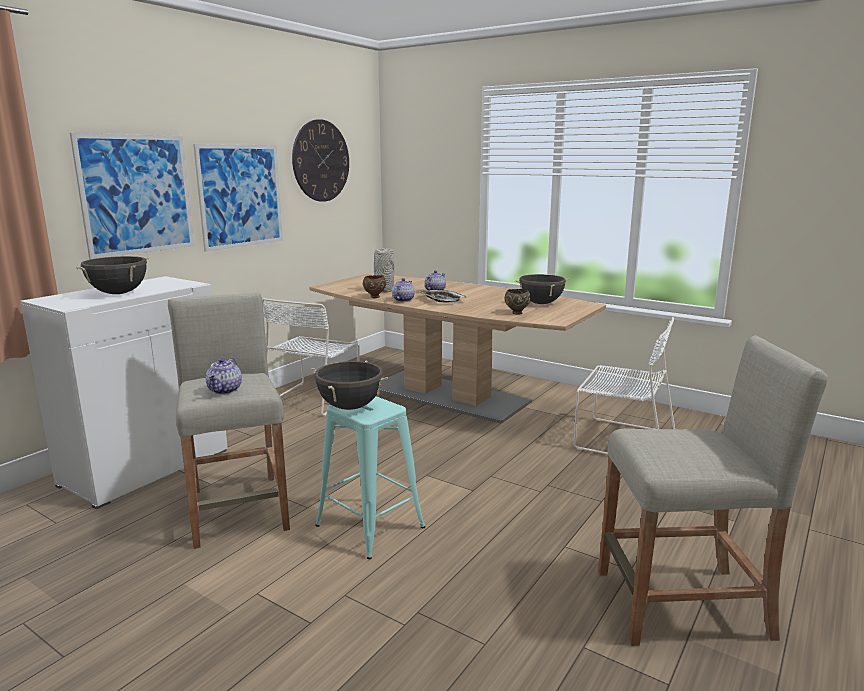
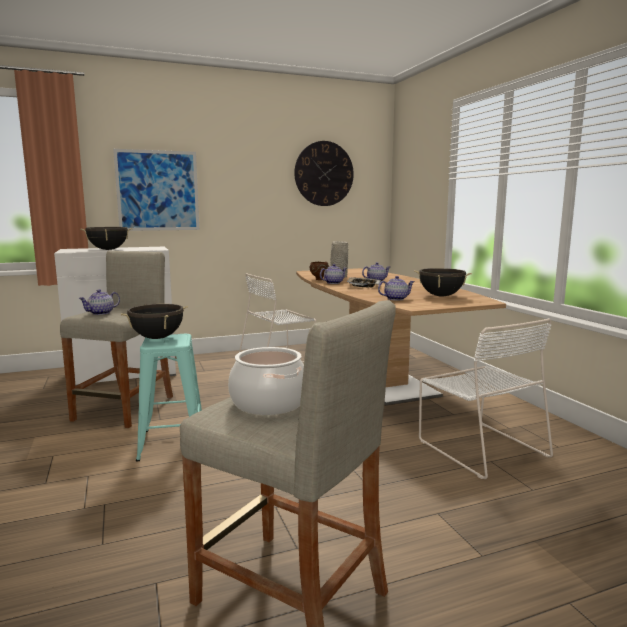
camera: 35 degrees right, 5 degrees down
(240, 196) = (243, 197): picture -> none
(516, 313) = (396, 299): brown bowl -> teapot
(675, 443) = (268, 403): none -> cooking pot

